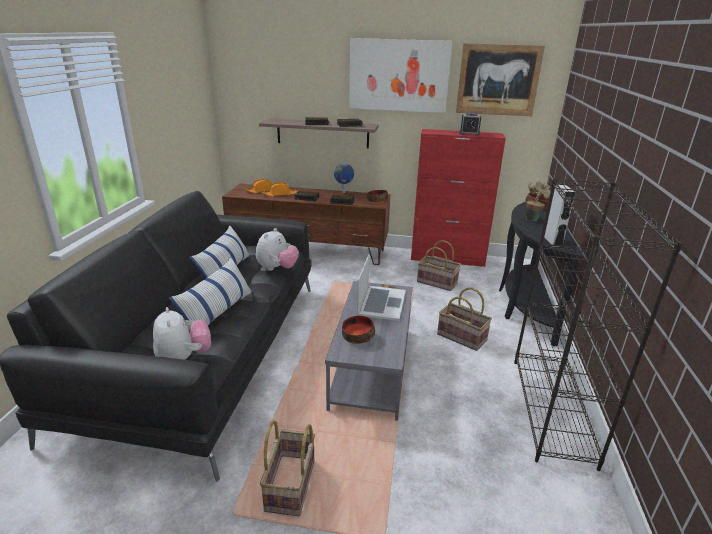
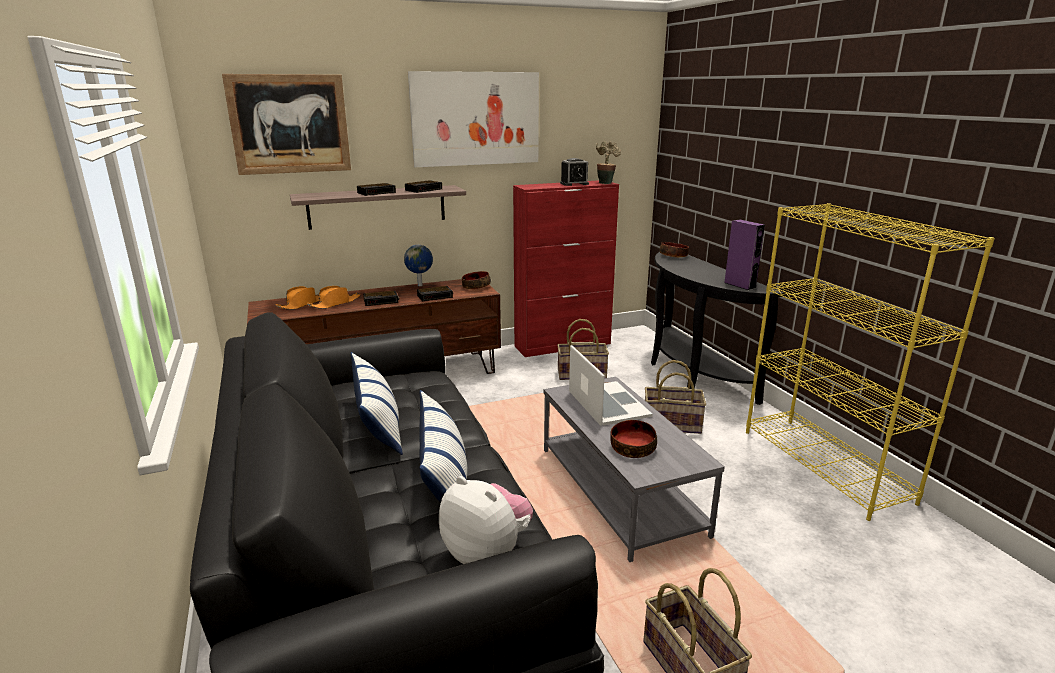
camera: 30 degrees left, 5 degrees down
(277, 268) = (446, 398): plush toy -> none
(498, 80) = (591, 118): picture -> picture (290, 124)
(532, 219) = (690, 269): potted plant -> potted plant (605, 183)
(552, 241) = (740, 285): grey speaker -> purple speaker
(552, 409) = (825, 465): black bookcase -> yellow bookcase

